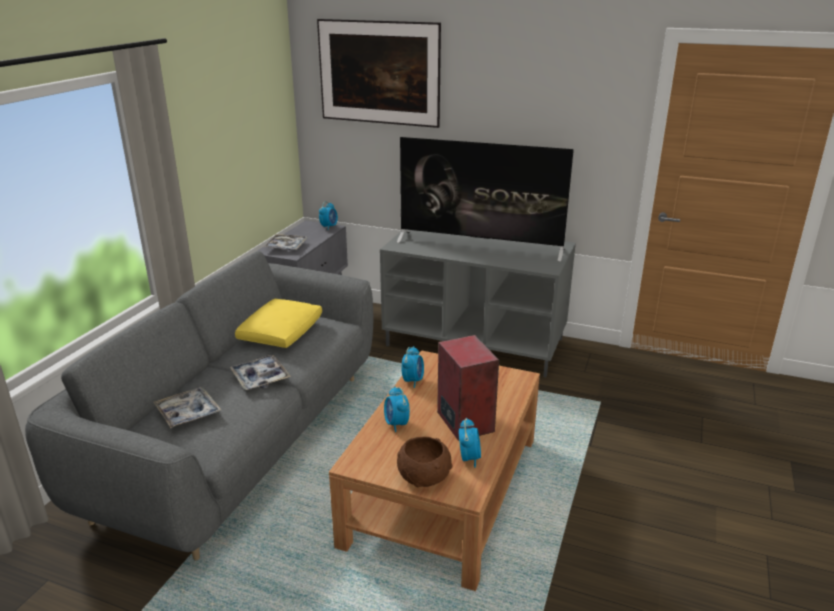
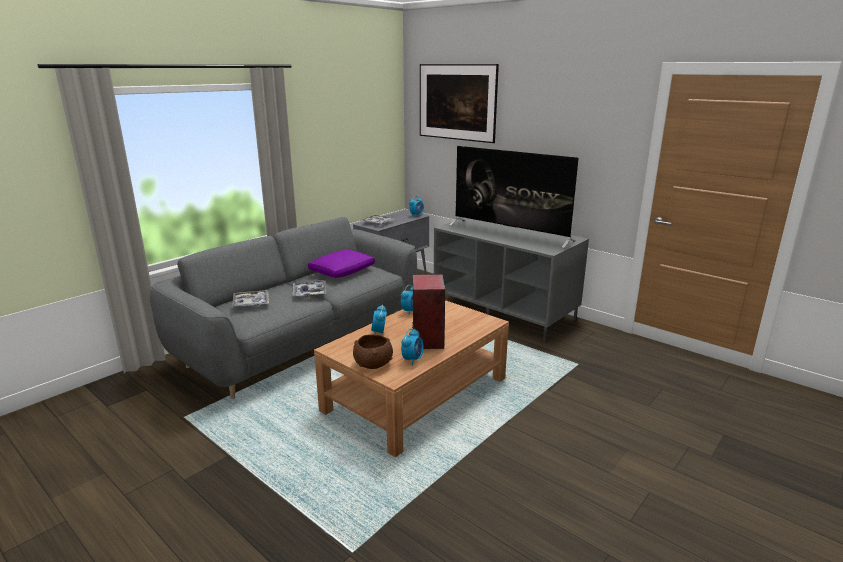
camera: 20 degrees right, 5 degrees down
(281, 333) = (342, 271): yellow pillow -> purple pillow

